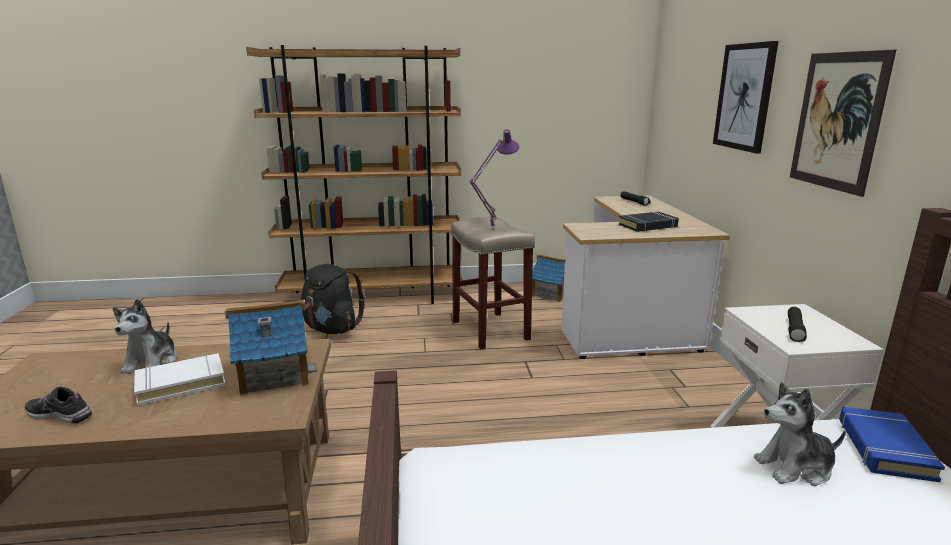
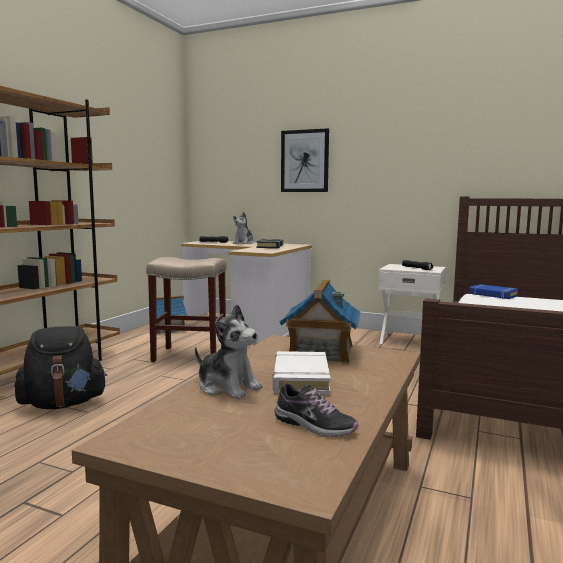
camera: 60 degrees left, 10 degrees down
(60, 415) = (314, 425): shoe -> shoe turned 105 degrees counterclockwise
(491, 228) = (194, 259): purple table lamp -> none
(795, 467) = (501, 304): plush toy -> plush toy (243, 243)
(837, 121) = (385, 167): picture -> none

